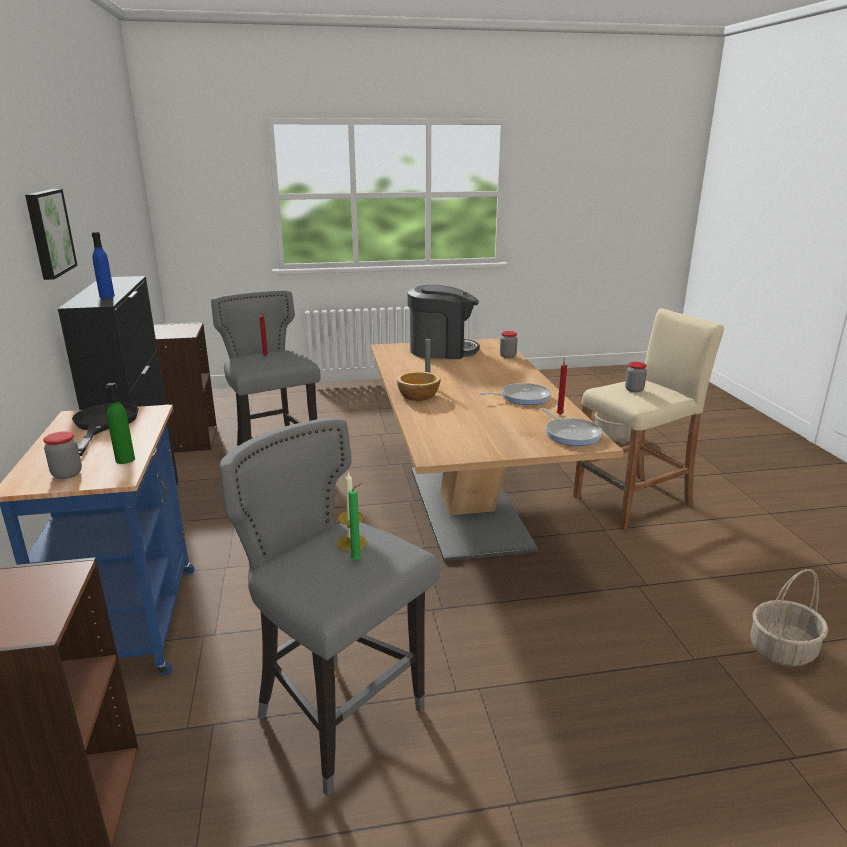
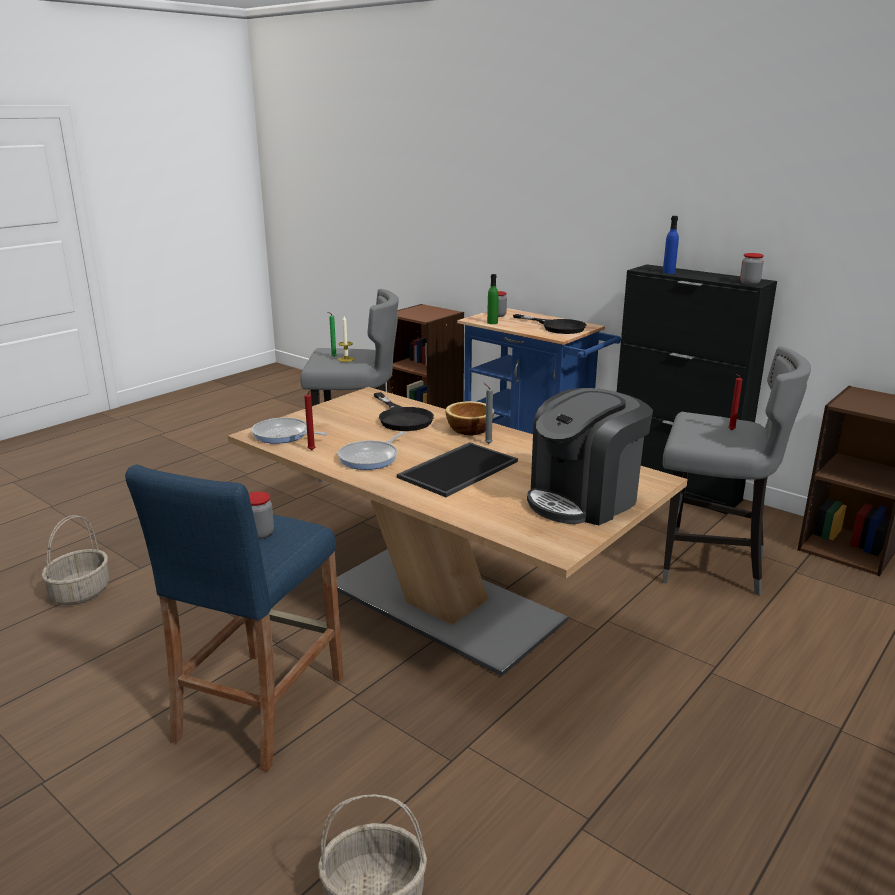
camera: 140 degrees right, 0 degrees up
(48, 233) = (675, 209): picture -> none
(449, 419) = (402, 418): none -> black frying pan
(477, 377) = (458, 468): none -> tray
(508, 356) = (483, 519): jar -> jar (749, 283)
(632, 501) = (260, 707): beige stool -> blue stool

